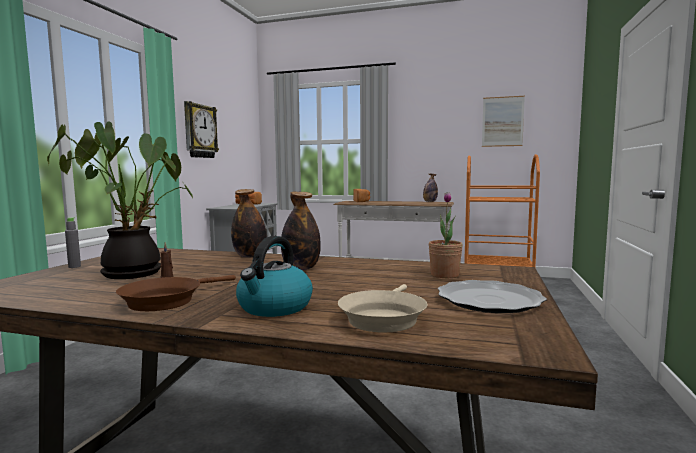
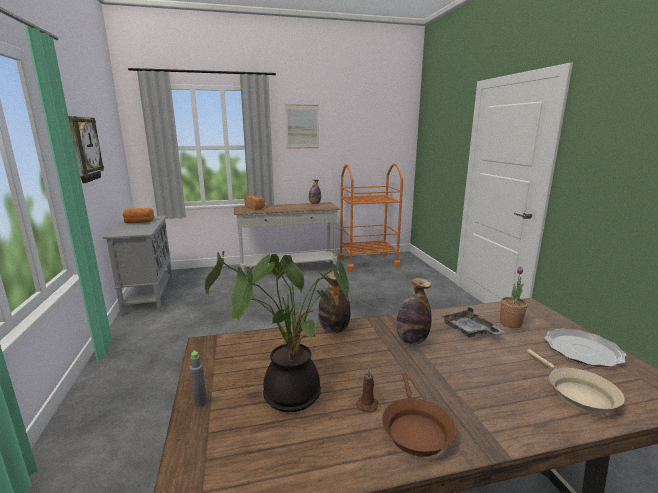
camera: 30 degrees left, 10 degrees up
(274, 307) = (502, 407): kettle -> none
(379, 272) = (469, 330): none -> grey tray
(502, 121) = (365, 133): picture -> picture (302, 126)

